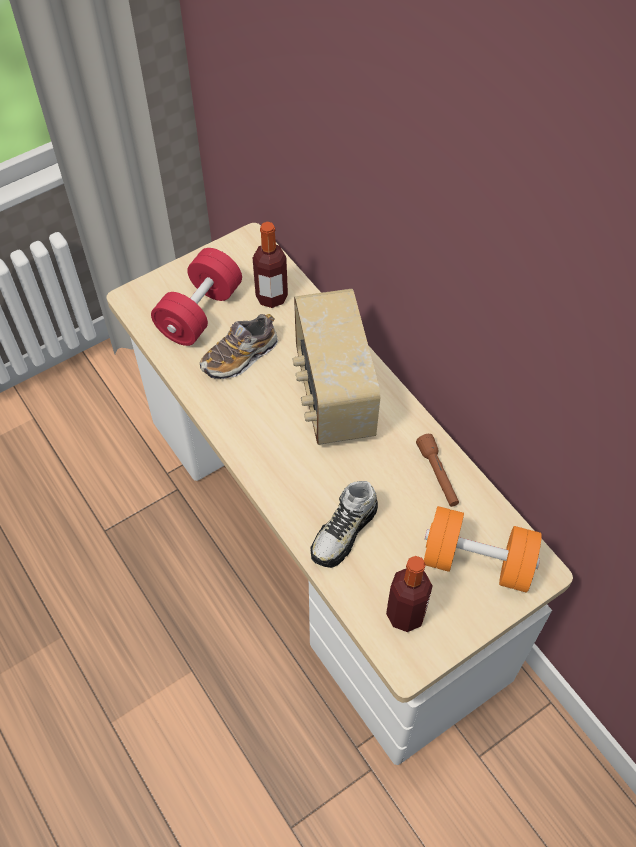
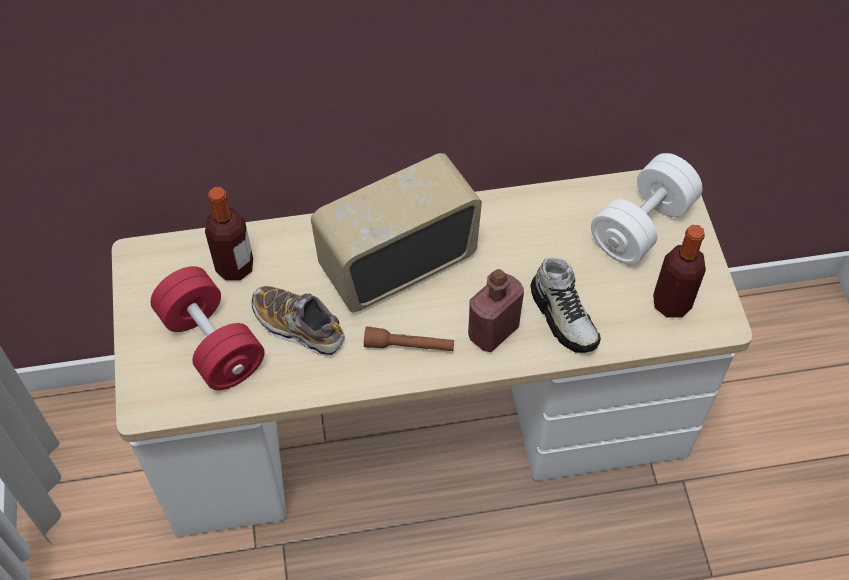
camera: 65 degrees left, 0 degrees up
(240, 357) = (299, 327): shoe -> shoe turned 135 degrees clockwise
(302, 486) = (493, 331): none -> red bottle
(332, 394) = (397, 263): radio -> radio turned 135 degrees clockwise
(438, 475) = (537, 216): brown flashlight -> brown flashlight (409, 346)
(477, 561) = (642, 226): orange dumbbell -> white dumbbell

